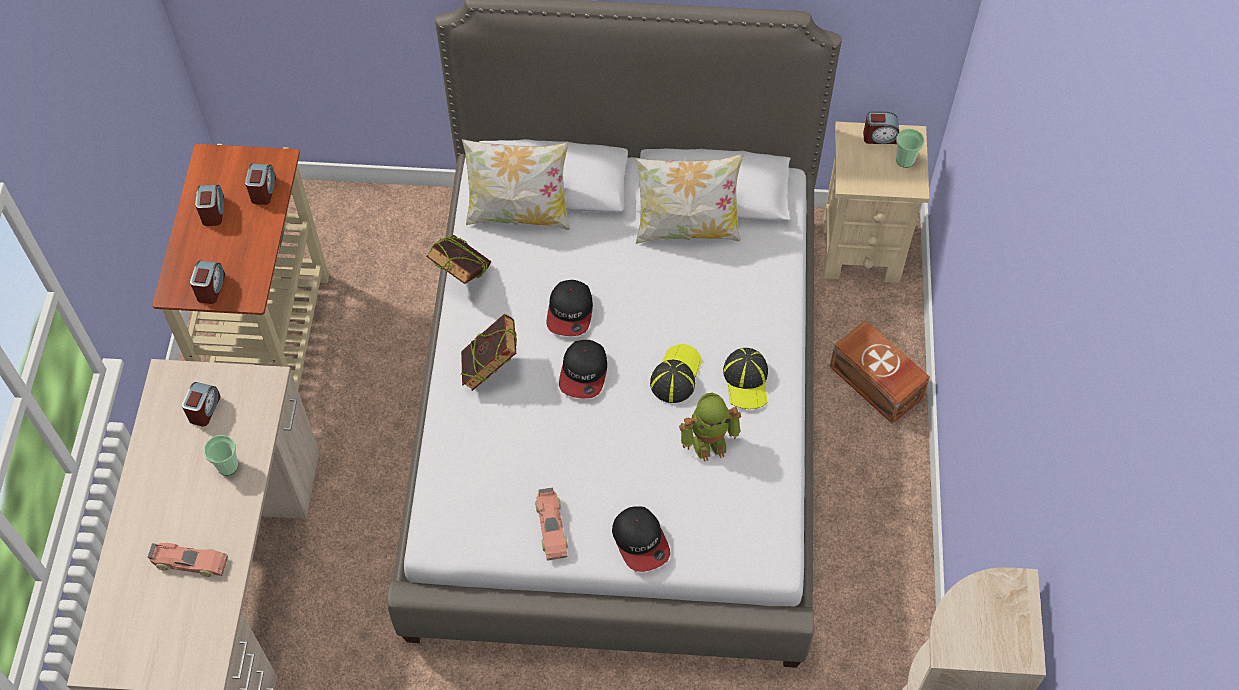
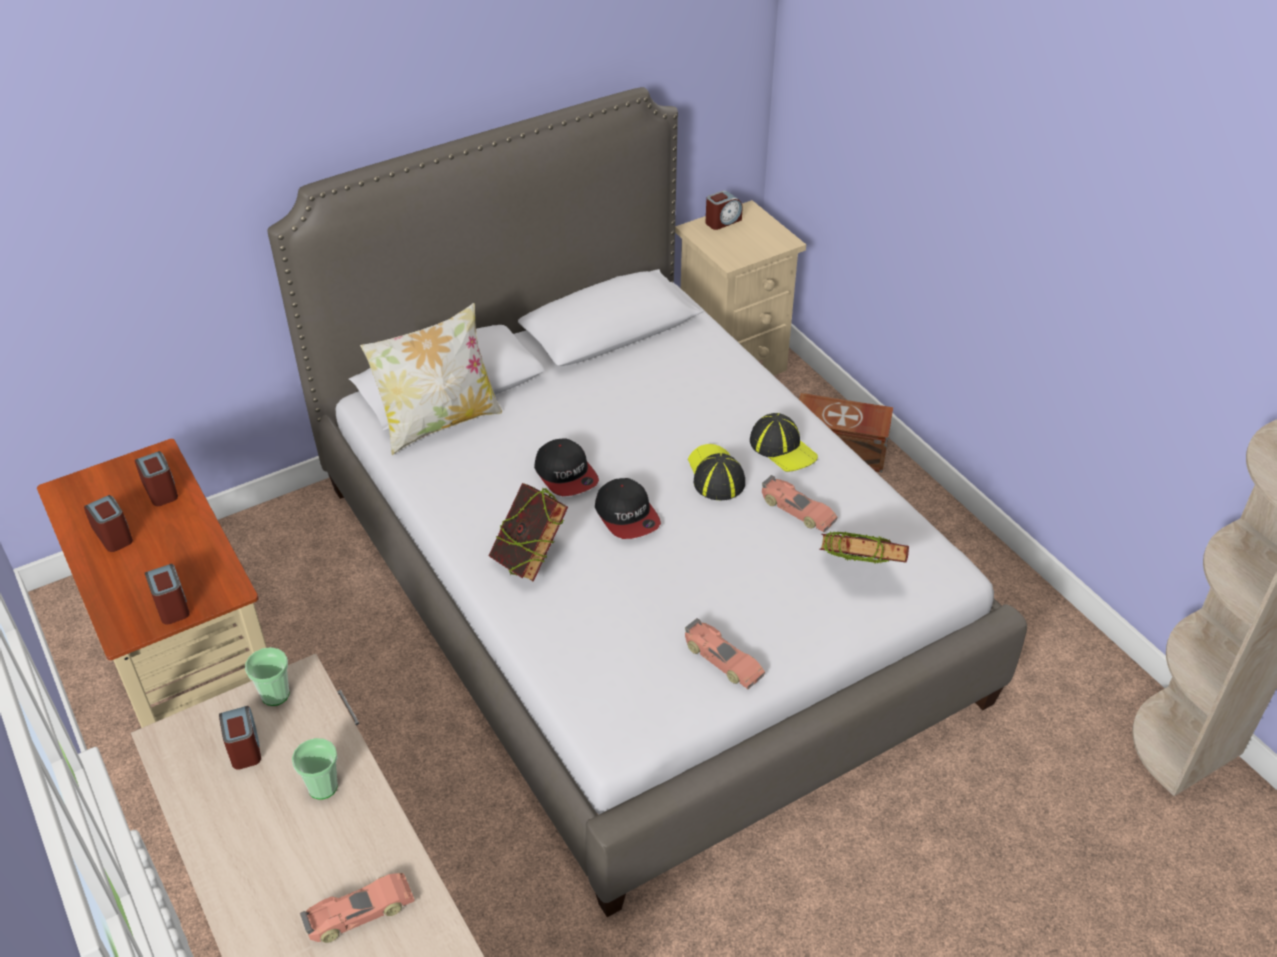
camera: 35 degrees left, 15 degrees down
(461, 277) = (427, 499): book -> book (858, 575)
(641, 541) = (819, 623): cap -> none
(687, 229) = (613, 363): pillow -> none
(709, 441) = (797, 510): toy robot -> toy car
(905, 160) = (759, 228): cup -> cup (275, 695)

